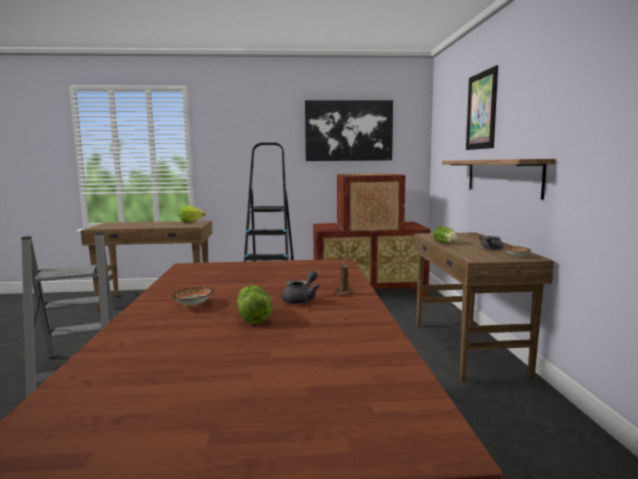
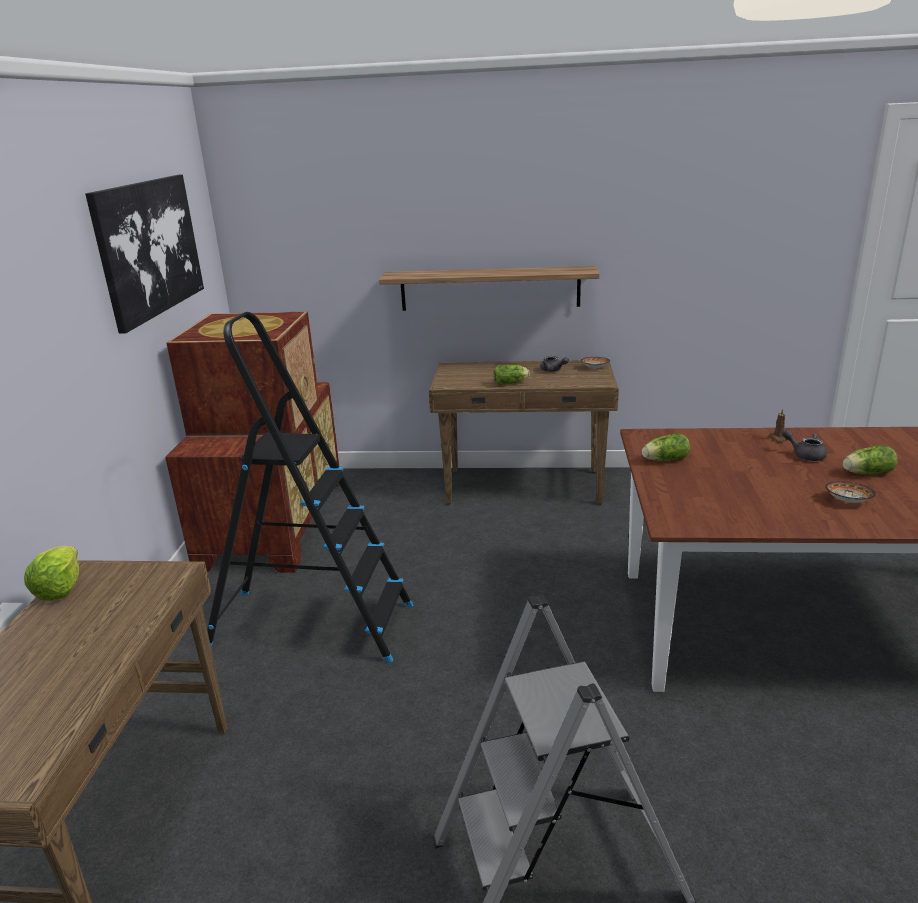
camera: 80 degrees left, 15 degrees up
(289, 265) = (664, 460): none -> lettuce
(481, 111) = (420, 205): picture -> none

